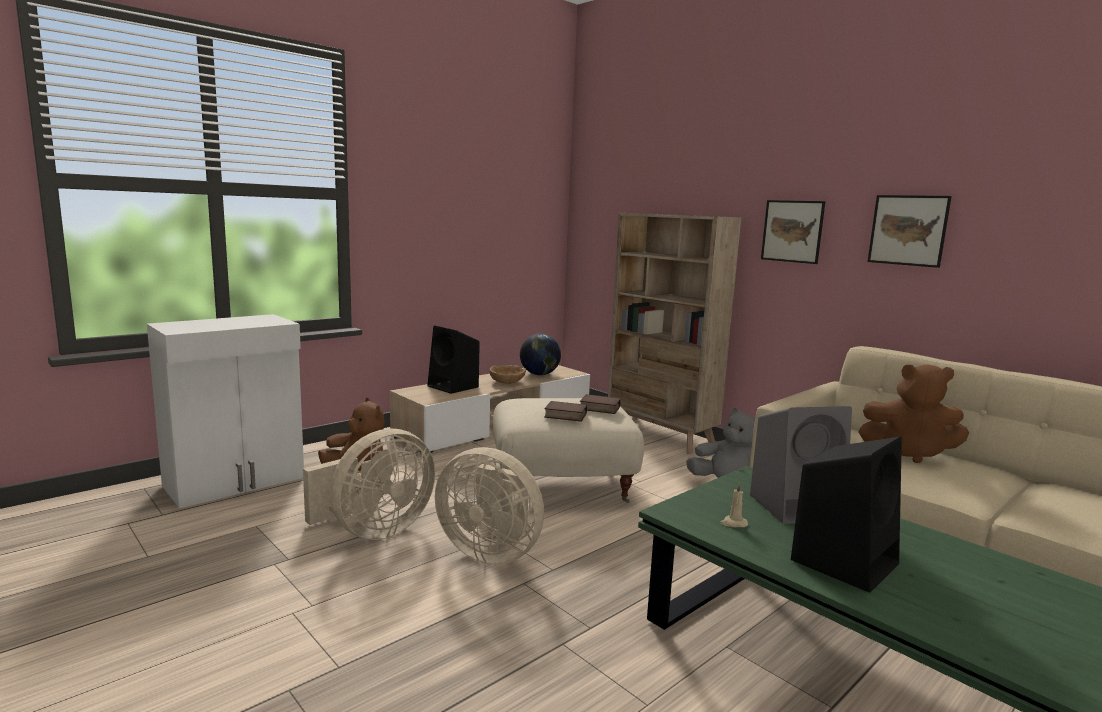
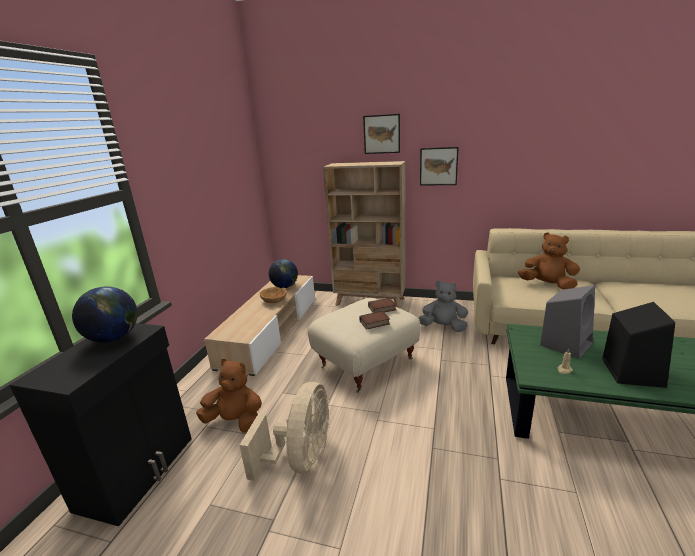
camera: 30 degrees left, 10 degrees up
(236, 482) = (139, 471): white cabinet -> black cabinet
(251, 321) = (114, 338): none -> globe
(454, 387) = (246, 318): black speaker -> none
(491, 552) = (389, 434): beige fan -> none
(908, 230) = (509, 160): picture -> picture (381, 134)
(909, 453) = (547, 285): brown plush toy -> brown plush toy turned 135 degrees counterclockwise

